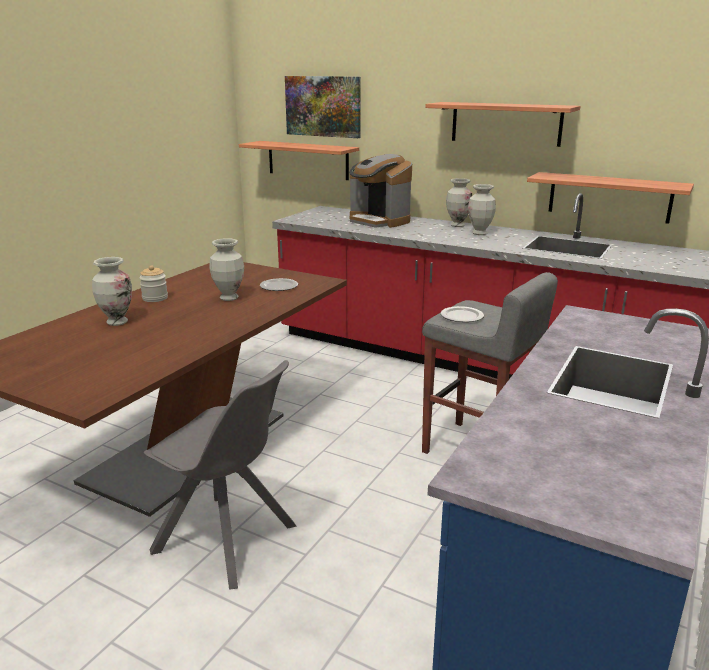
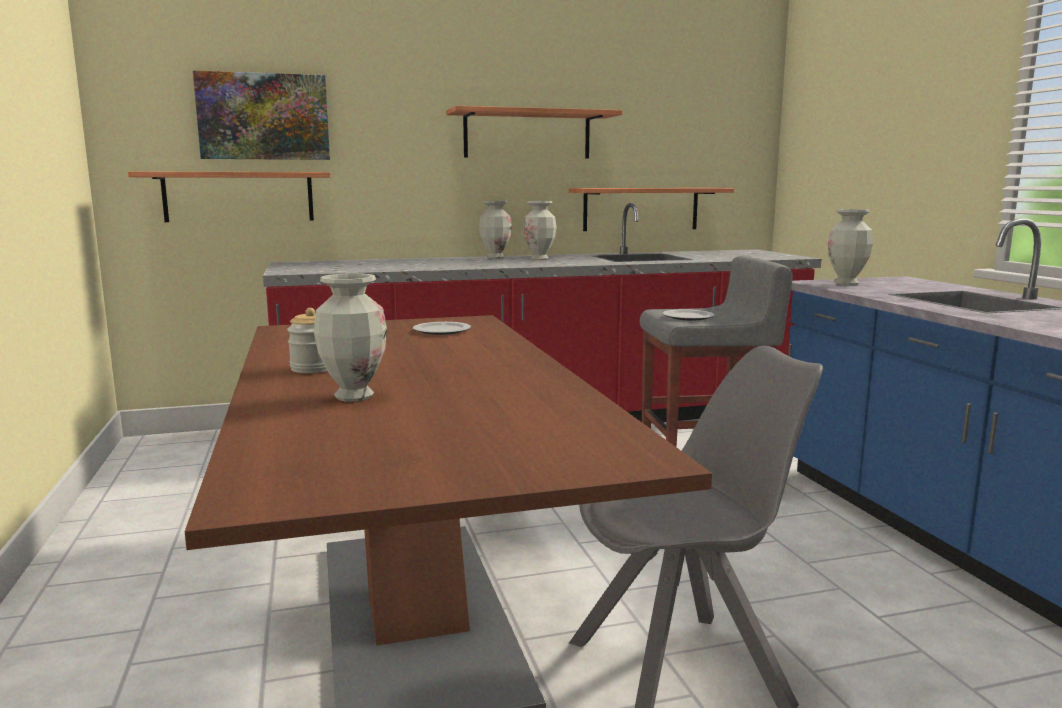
camera: 45 degrees left, 10 degrees down
(229, 298) = (420, 348): vase -> vase (846, 283)
(379, 221) = (401, 263): coffee machine -> none

